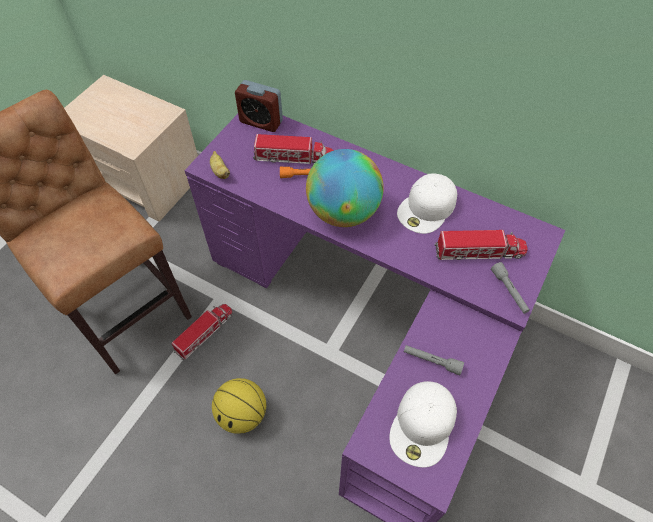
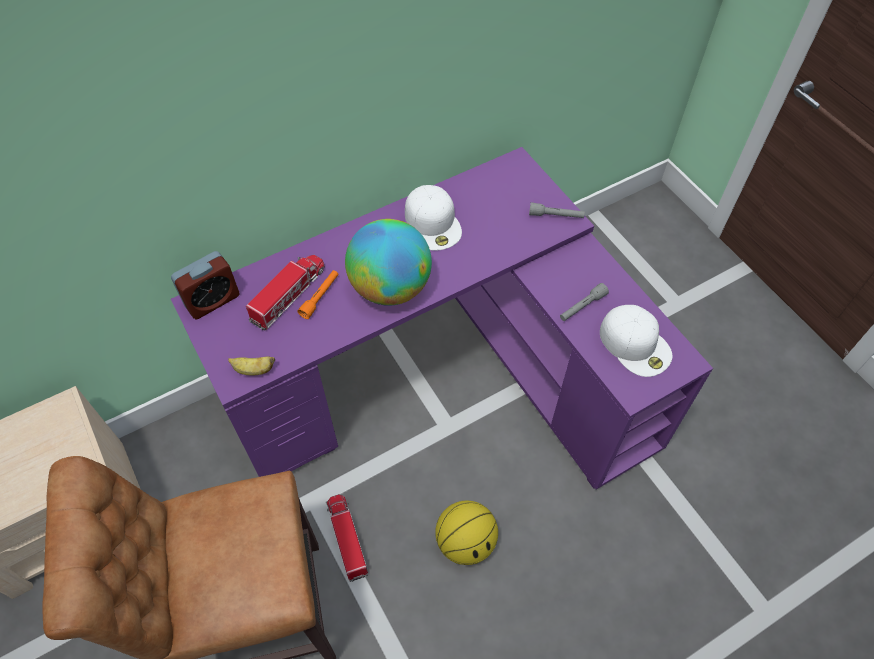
camera: 60 degrees left, 0 degrees up
(479, 252) = (505, 213): toy truck -> none

